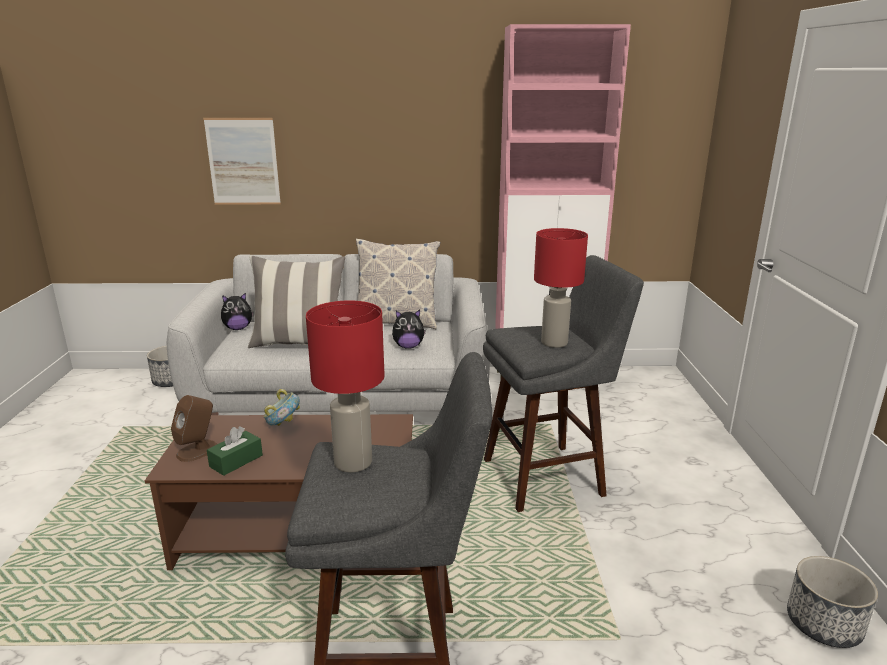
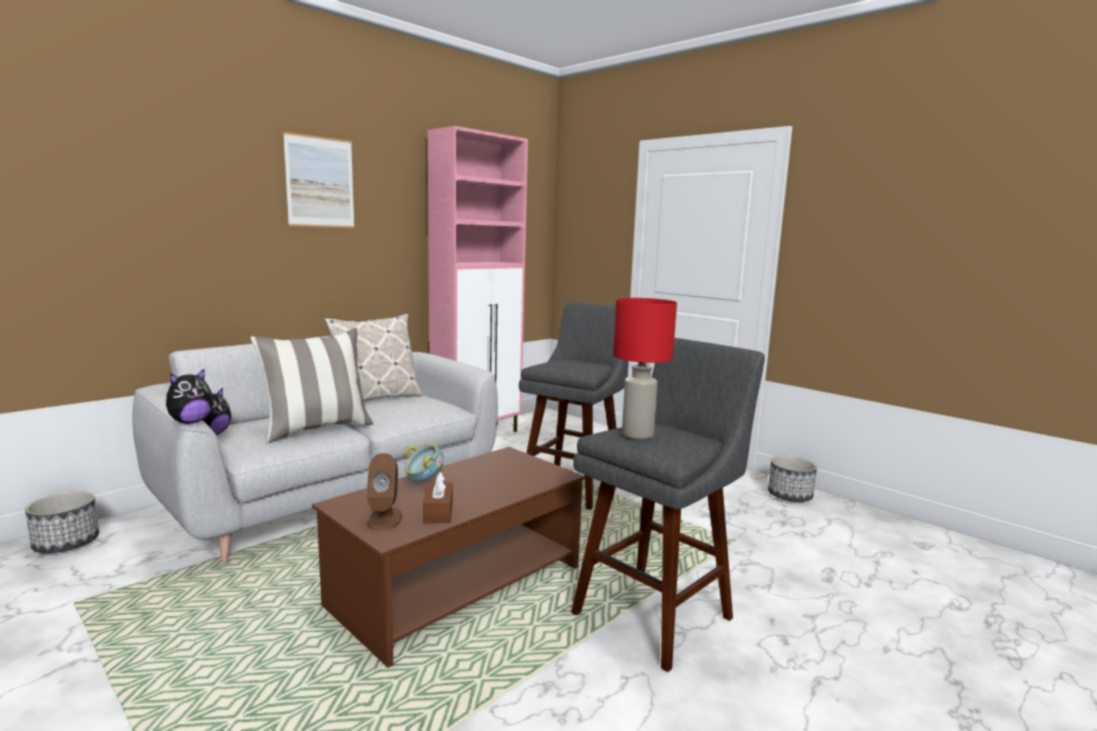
camera: 45 degrees left, 10 degrees down
(236, 461) = (438, 512): green tissue box -> brown tissue box
(243, 161) = (163, 241): picture -> picture (320, 182)
(408, 346) = (425, 409): plush toy -> plush toy (190, 422)
(554, 342) = (585, 365): red table lamp -> none

